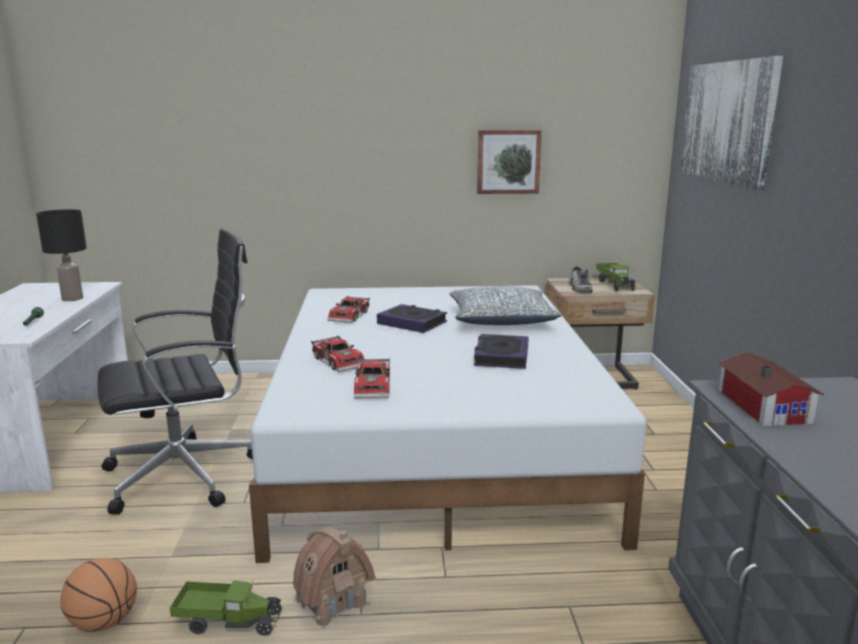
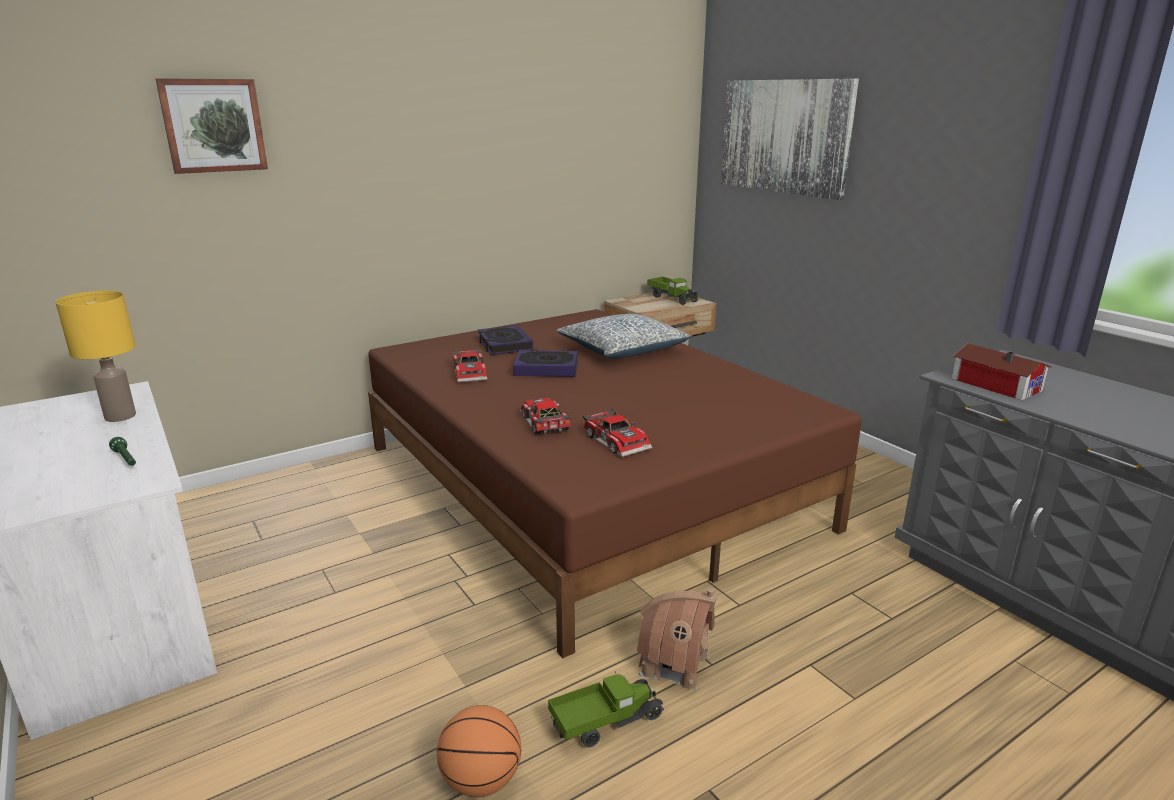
camera: 30 degrees left, 5 degrees up
(72, 299) = (121, 416): black table lamp -> yellow table lamp
(187, 474) = (371, 597): black office chair -> none
(340, 361) = (542, 423): toy car -> toy car turned 135 degrees counterclockwise
(434, 440) = (587, 485): white bed -> brown bed
(501, 356) = (679, 386): book -> book (504, 345)
(508, 161) = (564, 182): picture -> picture (213, 125)
(579, 287) = (647, 306): shoe -> none

